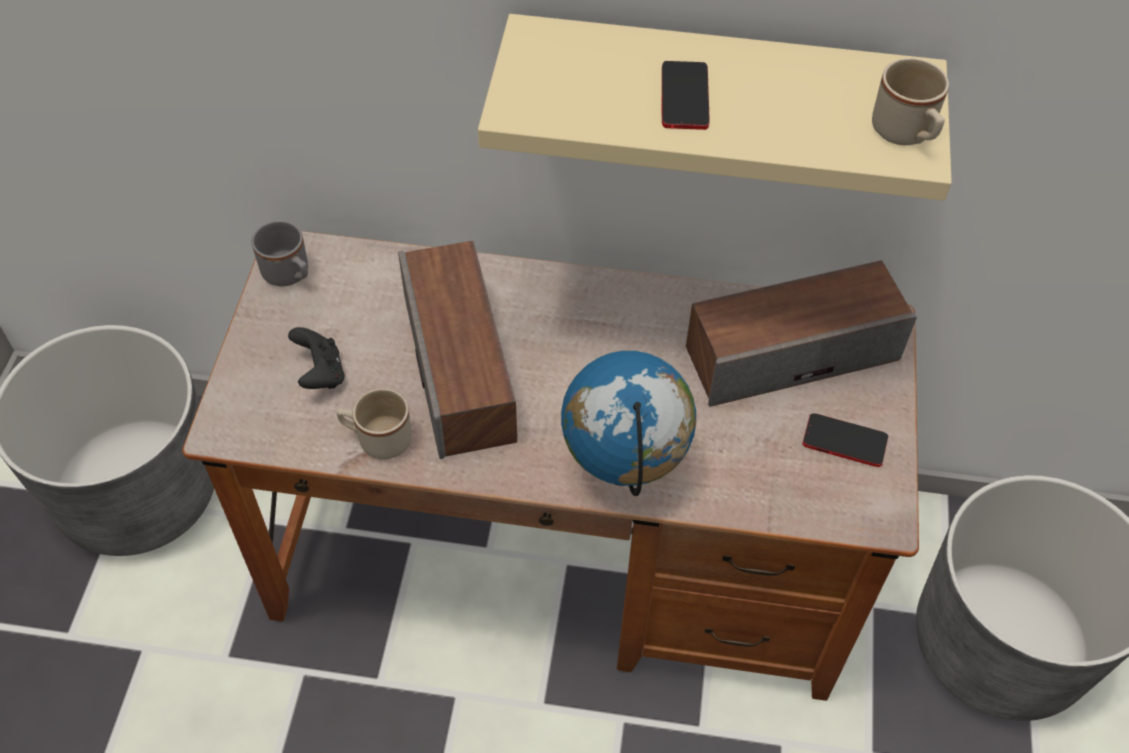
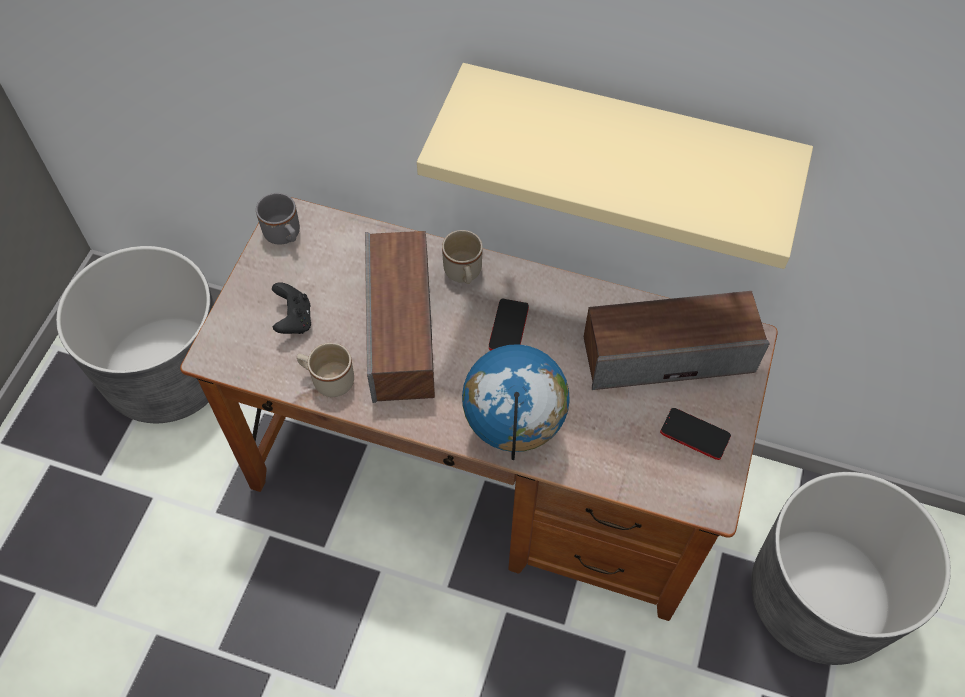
camera: 10 degrees right, 5 degrees up
(684, 97) = (587, 153): phone -> phone (508, 327)
(906, 134) = (762, 209): beige mug -> beige mug (463, 274)

